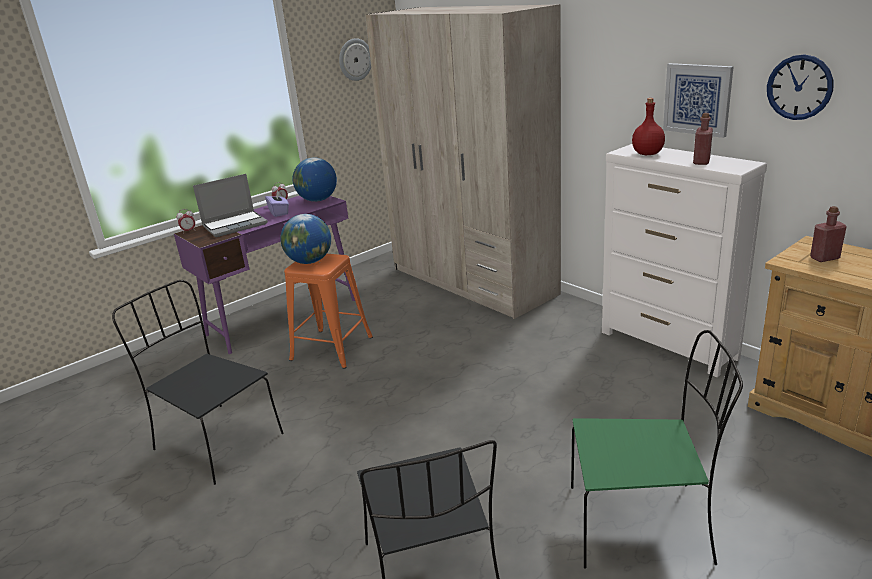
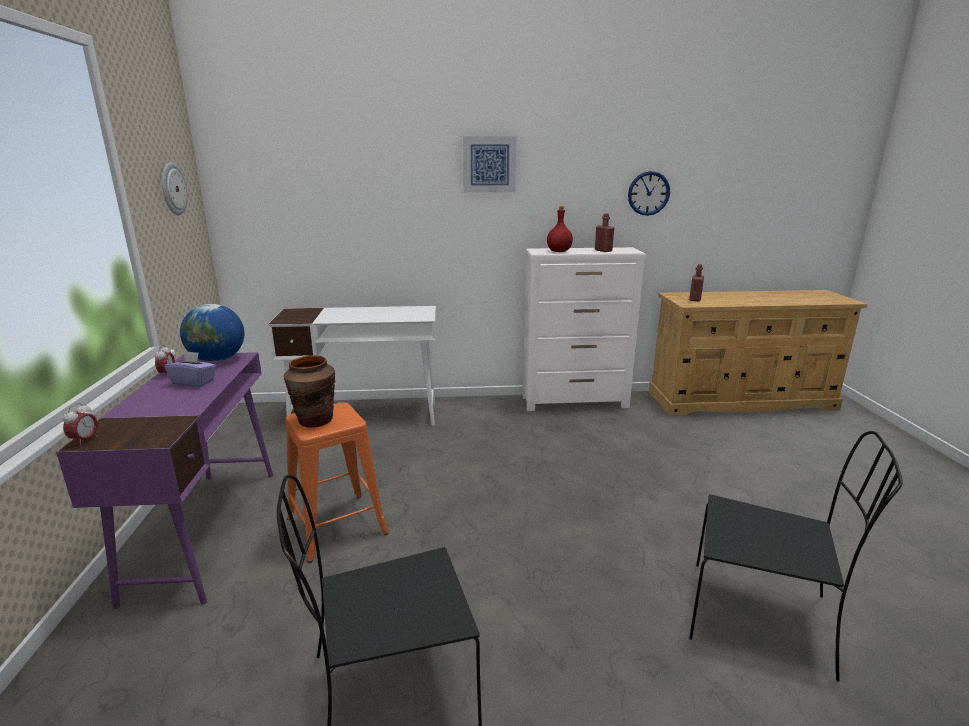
camera: 55 degrees left, 5 degrees down
(235, 225) = (158, 410): laptop -> none
(310, 261) = (315, 420): globe -> brown vase
(472, 281) = (365, 415): beige wardrobe -> white desk
(642, 524) = (756, 499): green chair -> none
(697, 99) = (576, 208): picture -> picture (489, 164)

